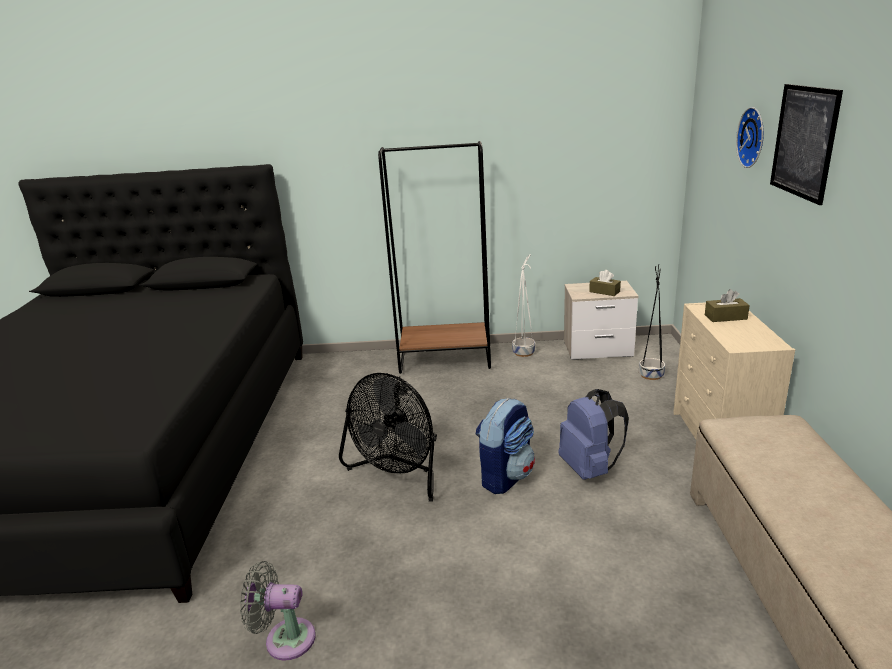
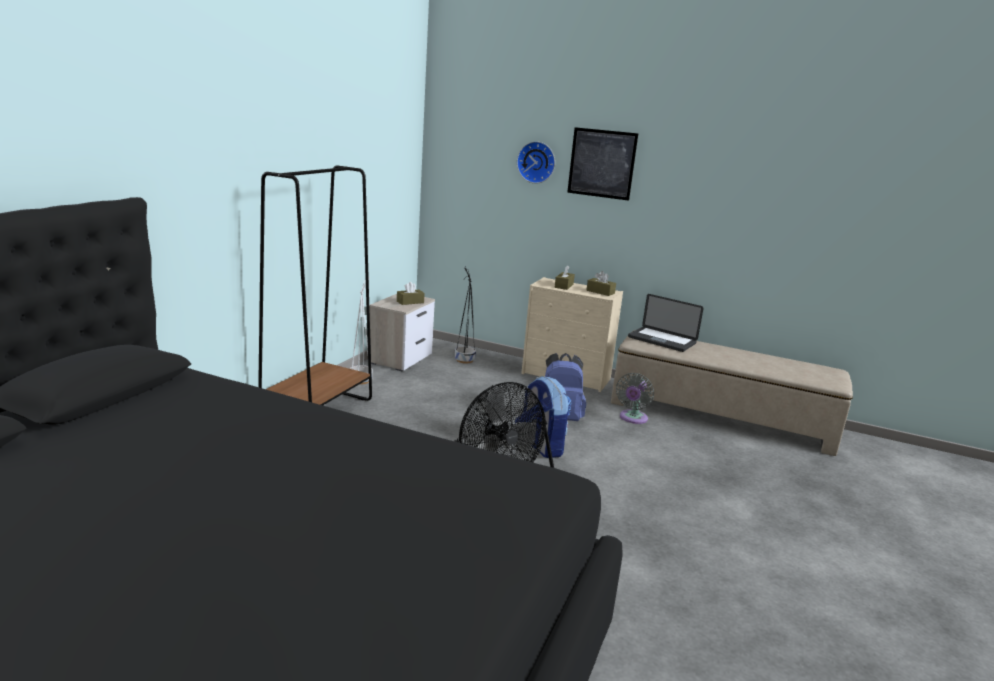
camera: 70 degrees left, 5 degrees down
(285, 639) = (673, 589): grey fan -> grey fan (632, 418)
(749, 339) = (600, 292): none -> brown tissue box
(779, 442) = (662, 340): none -> laptop

